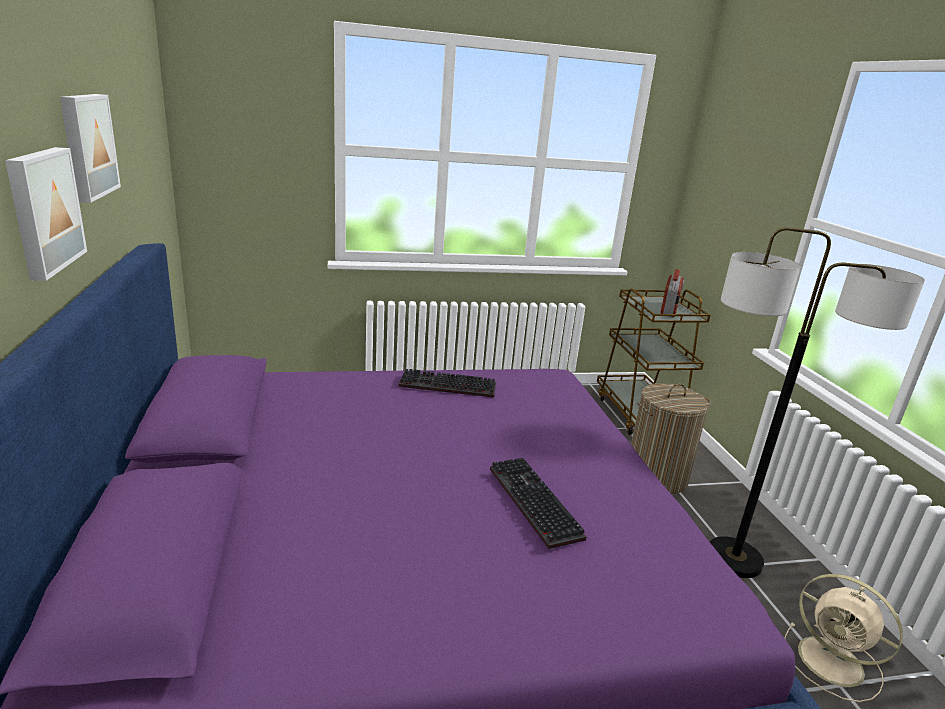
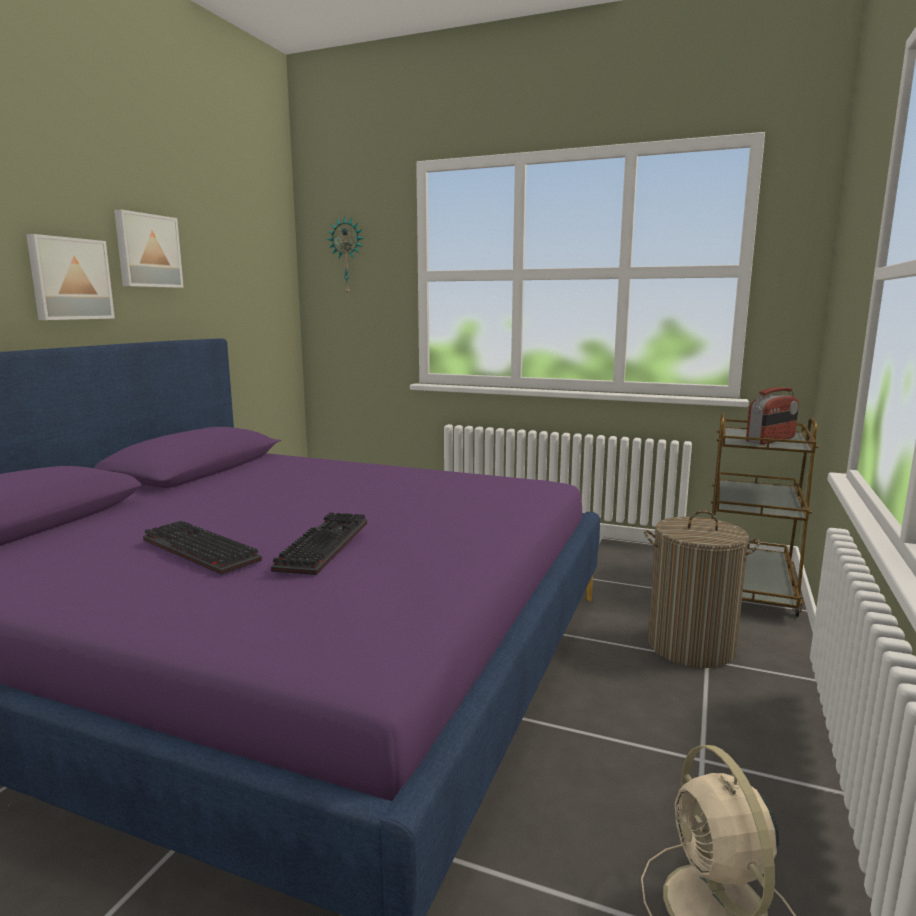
camera: 35 degrees right, 10 degrees down
(242, 119) = (347, 256): none -> wall clock
(445, 386) = (408, 476): keyboard -> keyboard (196, 550)
(734, 559) = (701, 750): floor lamp -> none

